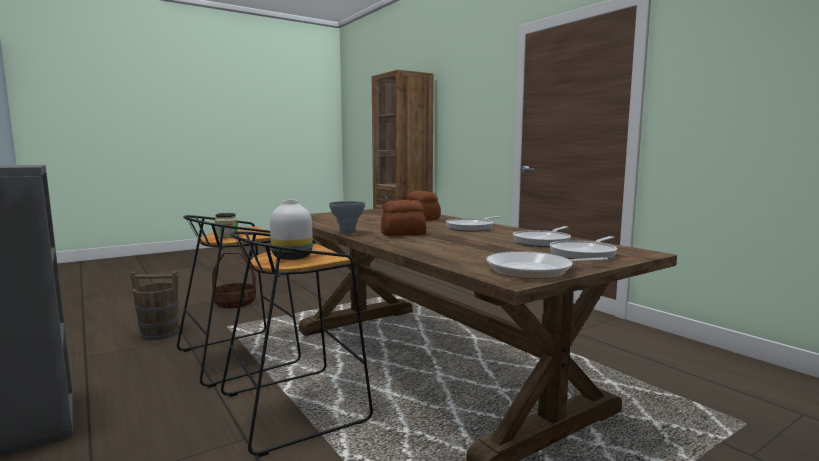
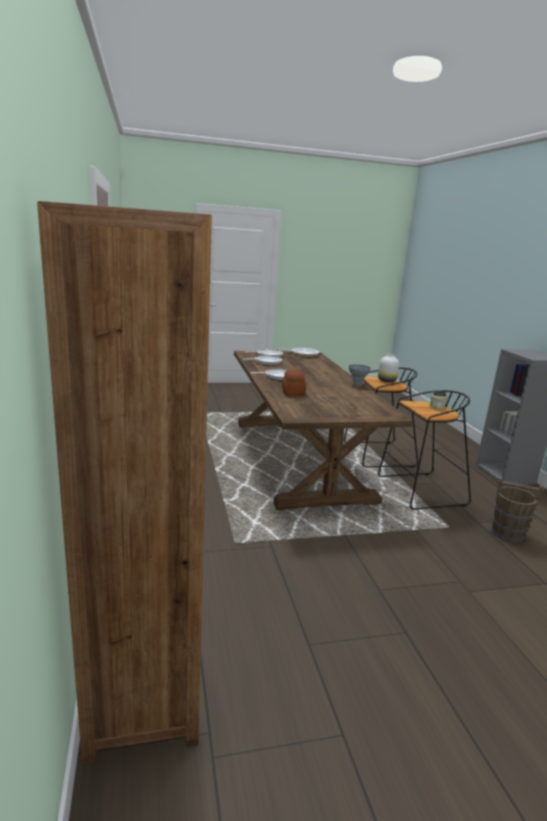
camera: 160 degrees left, 10 degrees up
(235, 303) = (465, 574): basket -> none
(402, 234) = (326, 378): bread -> none

